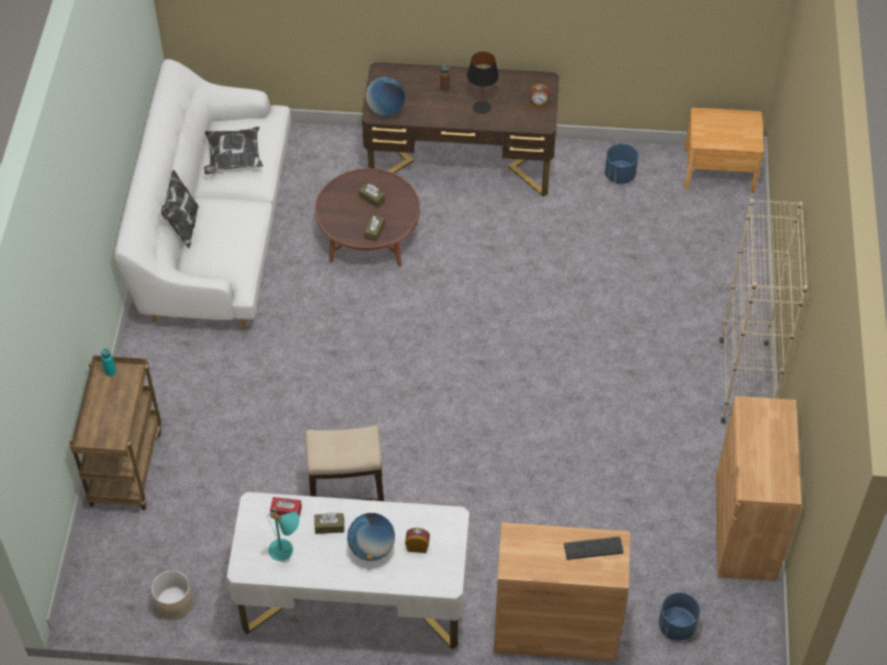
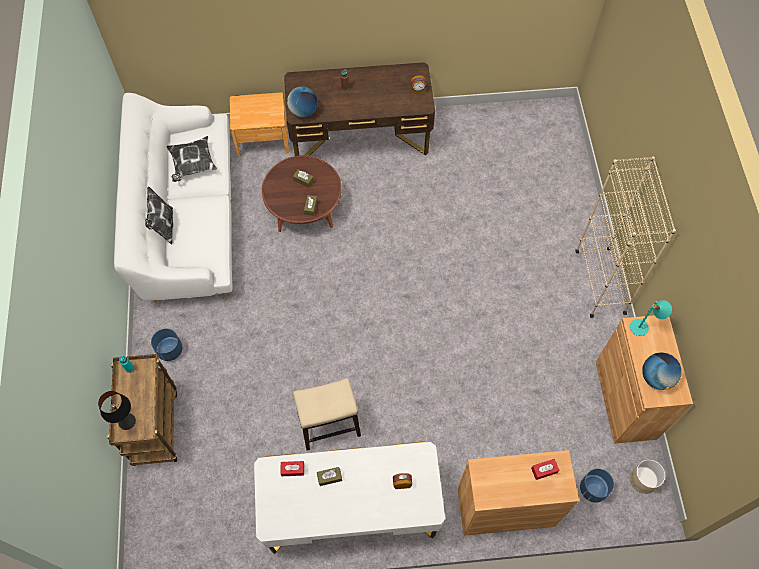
camera: 10 degrees left, 10 degrees up
(174, 602) = (213, 536): beige planter -> beige planter (643, 479)
(285, 551) = (299, 505): turquoise table lamp -> turquoise table lamp (643, 327)
(372, 548) = (366, 491): globe -> globe (656, 377)
(482, 107) = (376, 98): black table lamp -> black table lamp (127, 421)
(593, 548) = (544, 470): keyboard -> red tissue box
(619, 175) = (477, 130): blue planter -> blue planter (170, 350)
(719, 170) = (546, 116): brown nightstand -> brown nightstand (262, 138)

